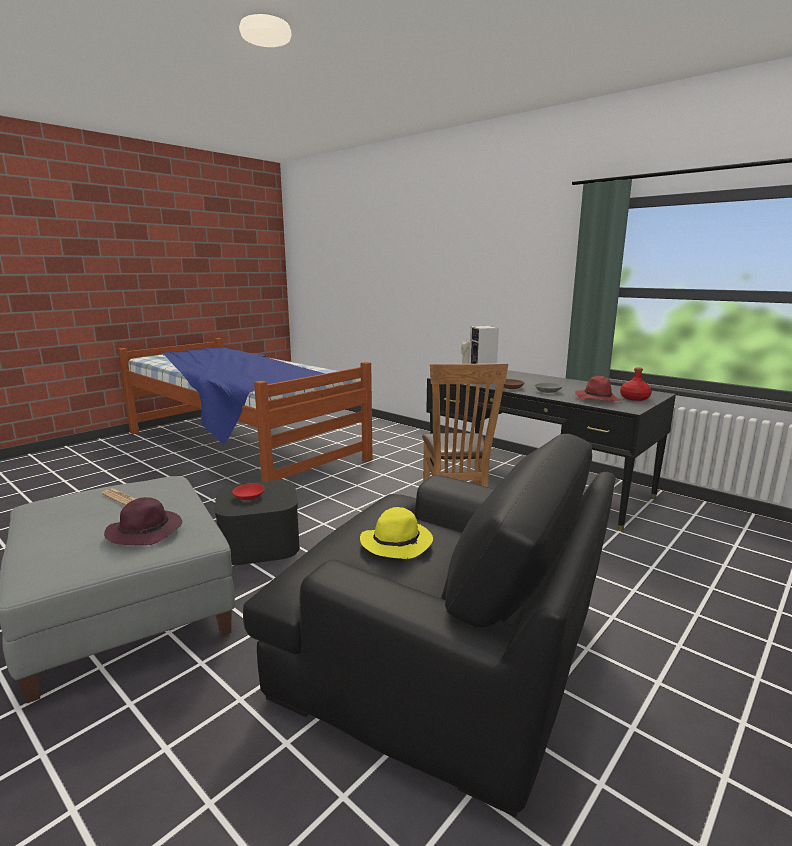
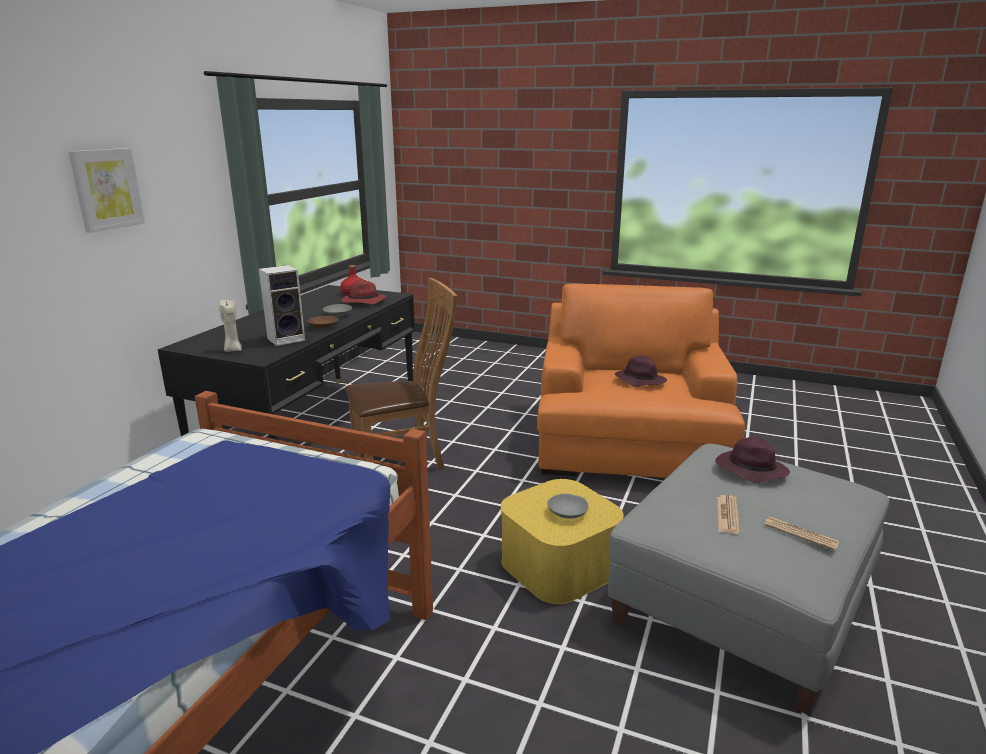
camera: 110 degrees left, 5 degrees up
(59, 515) = (801, 534): none -> newspaper
(249, 497) = (568, 513): red bowl -> grey bowl
(260, 542) = (558, 565): black storage box -> yellow storage box
(397, 542) = (639, 380): yellow hat -> purple hat
(442, 657) = (629, 440): black armchair -> orange armchair
(495, 265) = (107, 189): none -> picture

